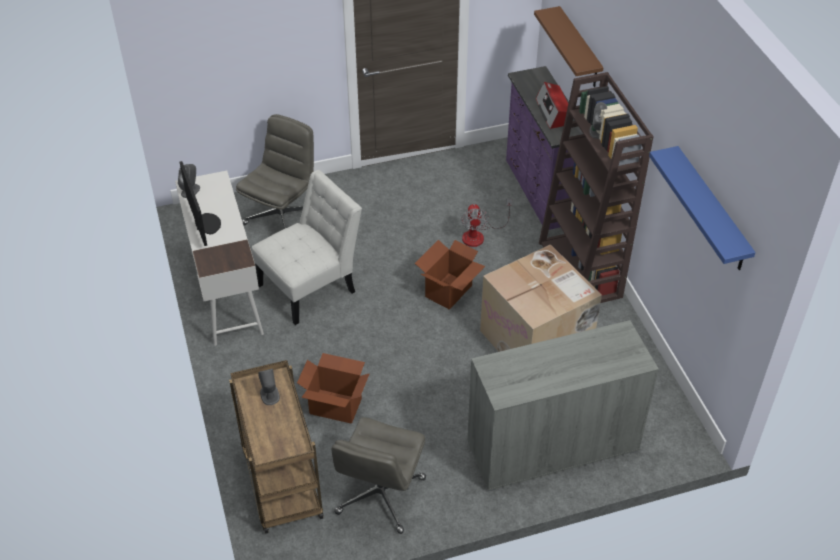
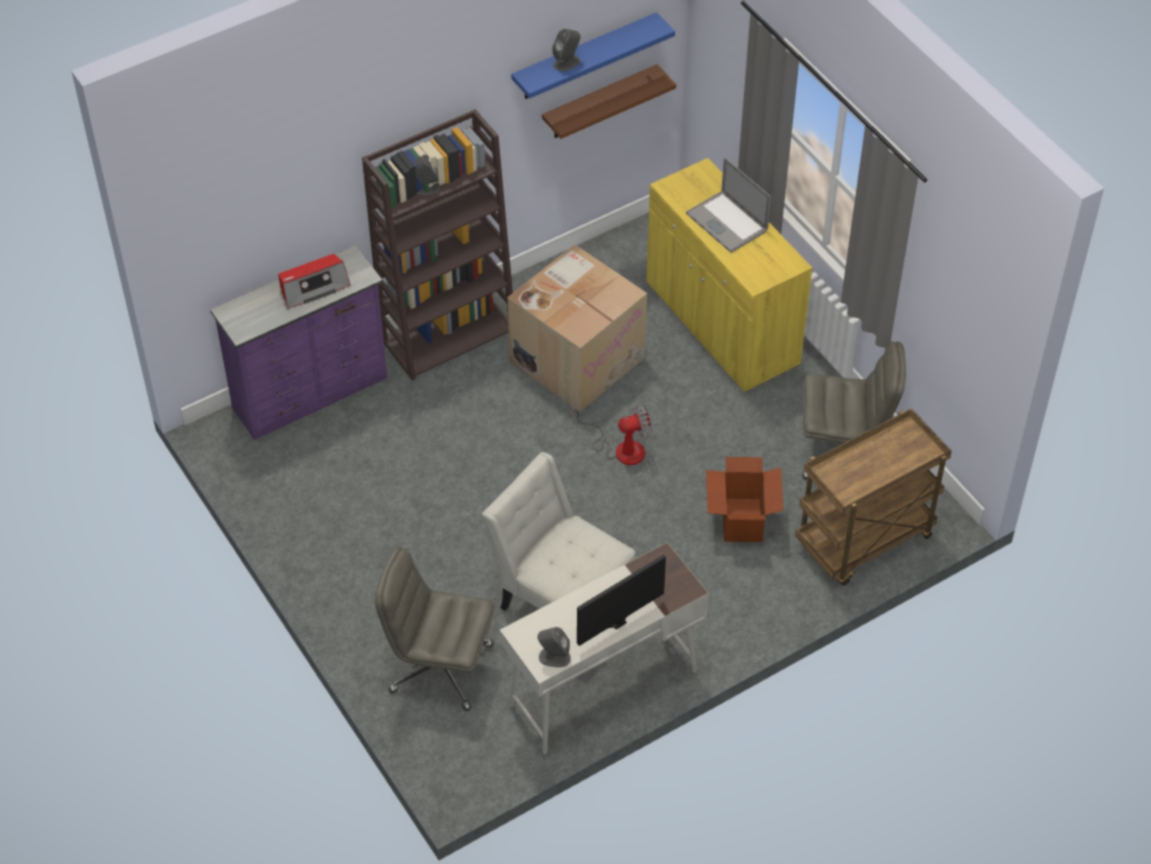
camera: 105 degrees left, 5 degrees up
(270, 395) = (850, 473): grey speaker -> grey speaker (567, 62)
(449, 291) = (525, 452): cardboard box -> none
(479, 235) = (414, 442): fan -> fan (620, 448)
(552, 446) = (721, 324): grey cabinet -> yellow cabinet
(568, 362) = (726, 222): none -> laptop
(579, 49) = (278, 211): brown shelf -> brown shelf (599, 103)

